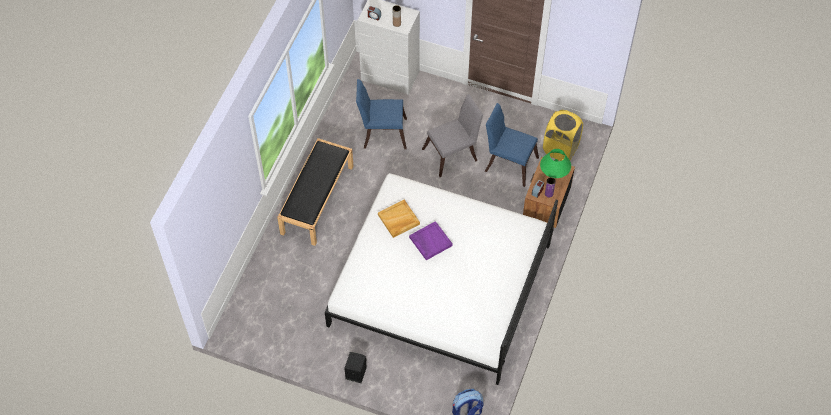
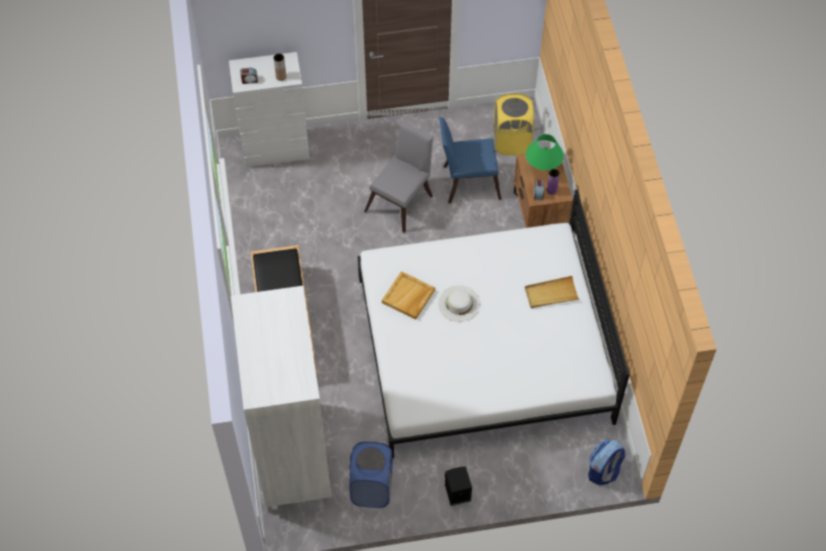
camera: 30 degrees left, 0 degrees up
(264, 290) = (292, 455): none -> white wardrobe
(301, 340) = (372, 488): none -> blue laundry basket
(381, 132) = (307, 214): blue chair -> none
(430, 241) = (459, 303): purple tray -> white hat
(499, 267) = (551, 294): none -> beige tray

